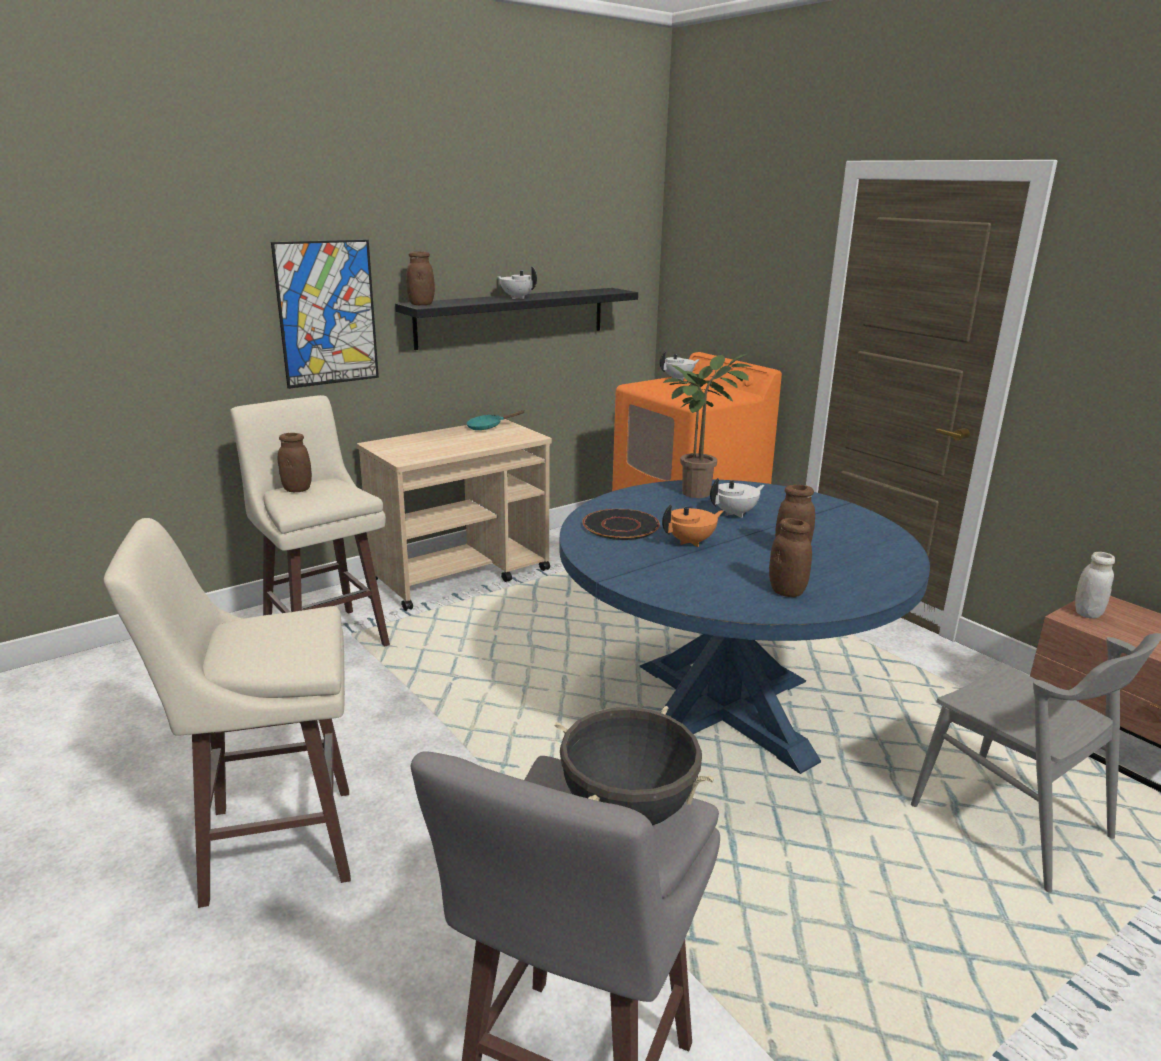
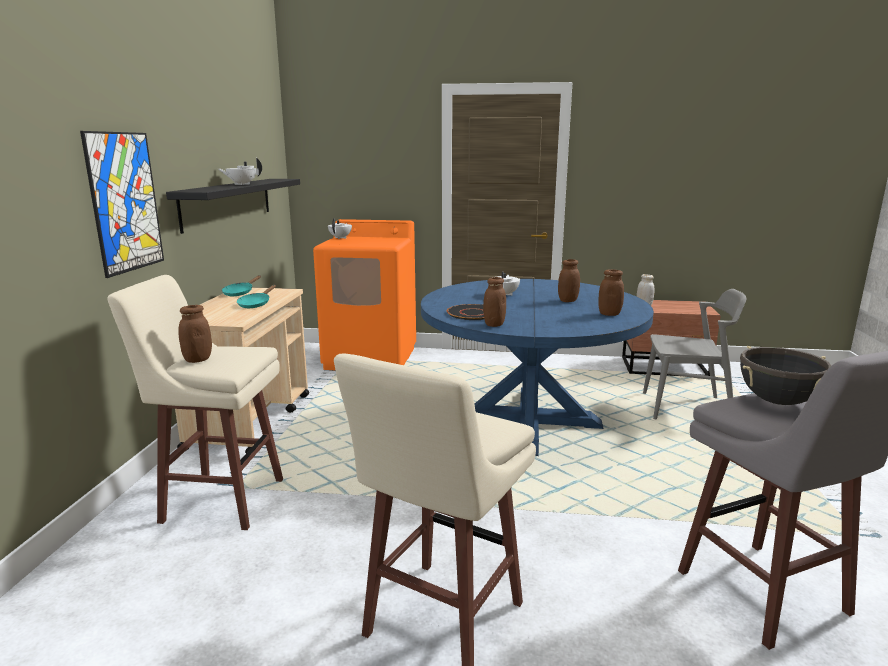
camera: 45 degrees left, 5 degrees down
(421, 304) = (194, 190): brown jar -> brown jar (494, 324)
(467, 445) = (256, 304): none -> turquoise frying pan
(691, 542) = (522, 309): orange teapot -> none
(698, 491) = (462, 291): potted plant -> none

